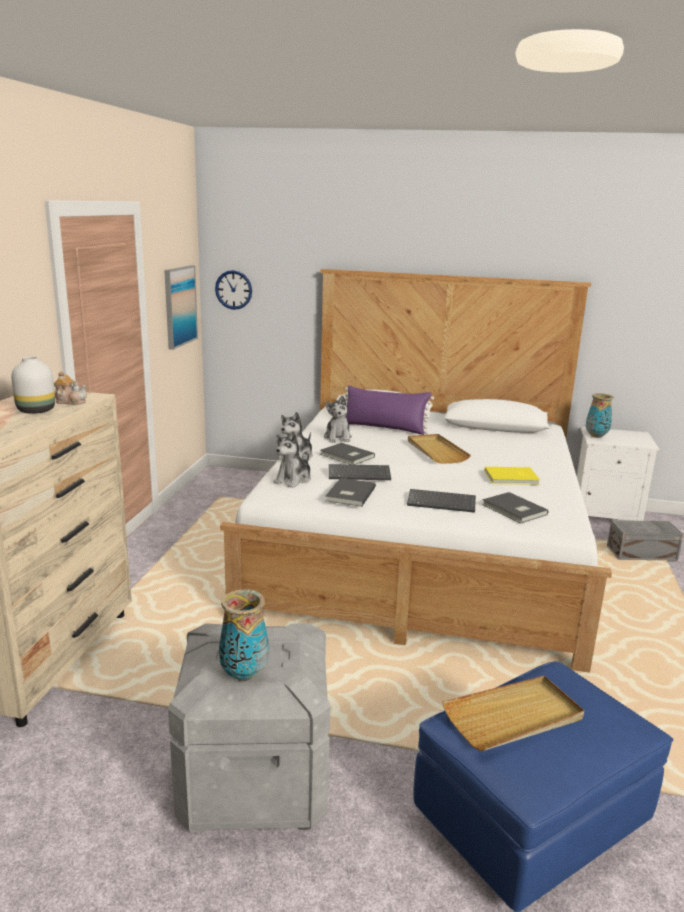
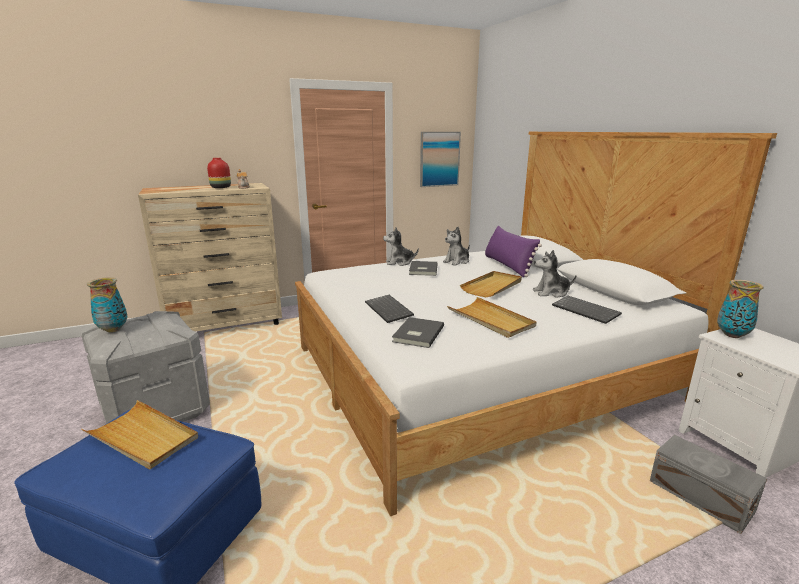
camera: 55 degrees right, 0 degrees up
(35, 410) = (220, 187): white vase -> red vase
(233, 290) = (487, 151): wall clock -> none
(293, 480) = (356, 270): plush toy -> plush toy (551, 293)
(349, 494) = (353, 284): grey book -> none
(360, 474) = (394, 278): keyboard -> keyboard (586, 311)
(512, 478) = (491, 320): yellow book -> beige tray

